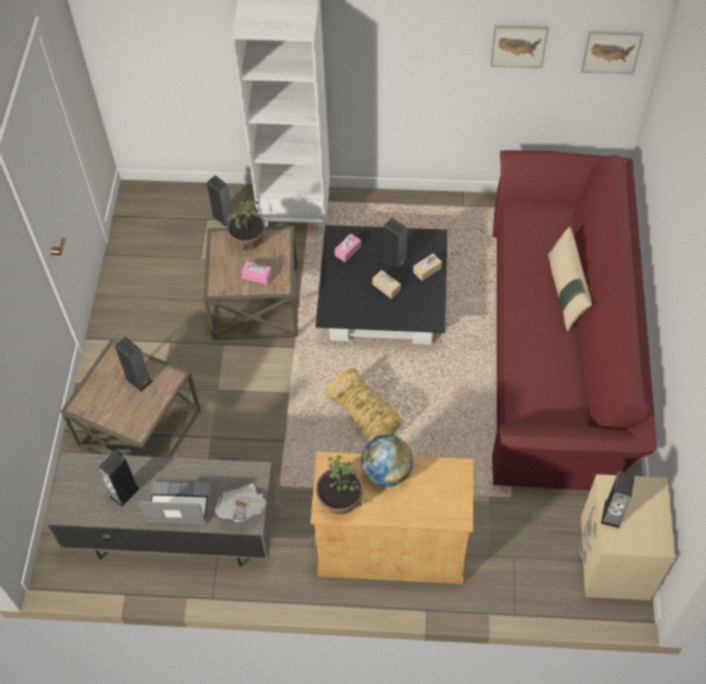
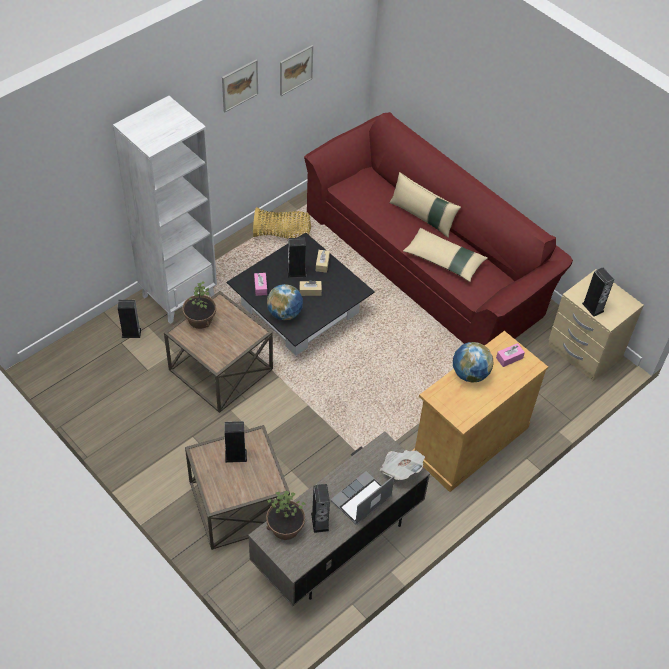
camera: 50 degrees left, 5 degrees down
(257, 276) = (234, 337): pink tissue box -> pink tissue box (509, 358)
(340, 291) = (285, 313): none -> globe
(340, 499) = (464, 409): potted plant -> potted plant (285, 528)
(365, 417) = (370, 383): basket -> basket (282, 235)
(535, 350) = (444, 260): none -> beige pillow
(611, 52) = (349, 43): picture -> picture (239, 85)

